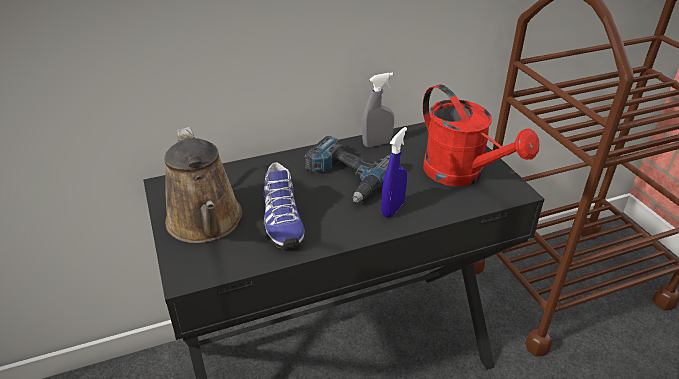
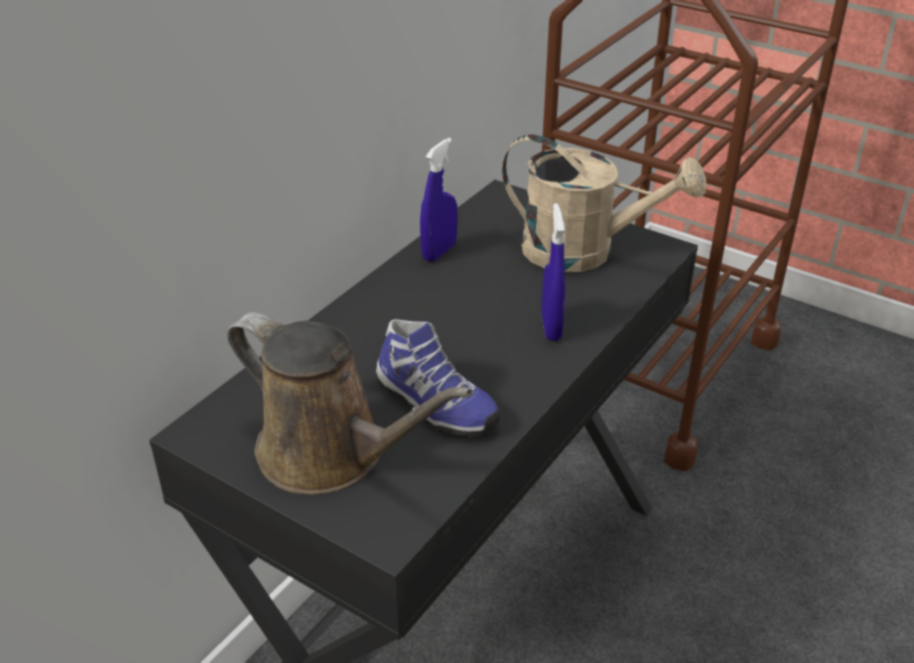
camera: 35 degrees left, 0 degrees up
(347, 177) = (450, 311): power drill -> none
(377, 144) = (439, 252): grey spray bottle -> blue spray bottle
(462, 175) = (584, 252): red watering can -> beige watering can

